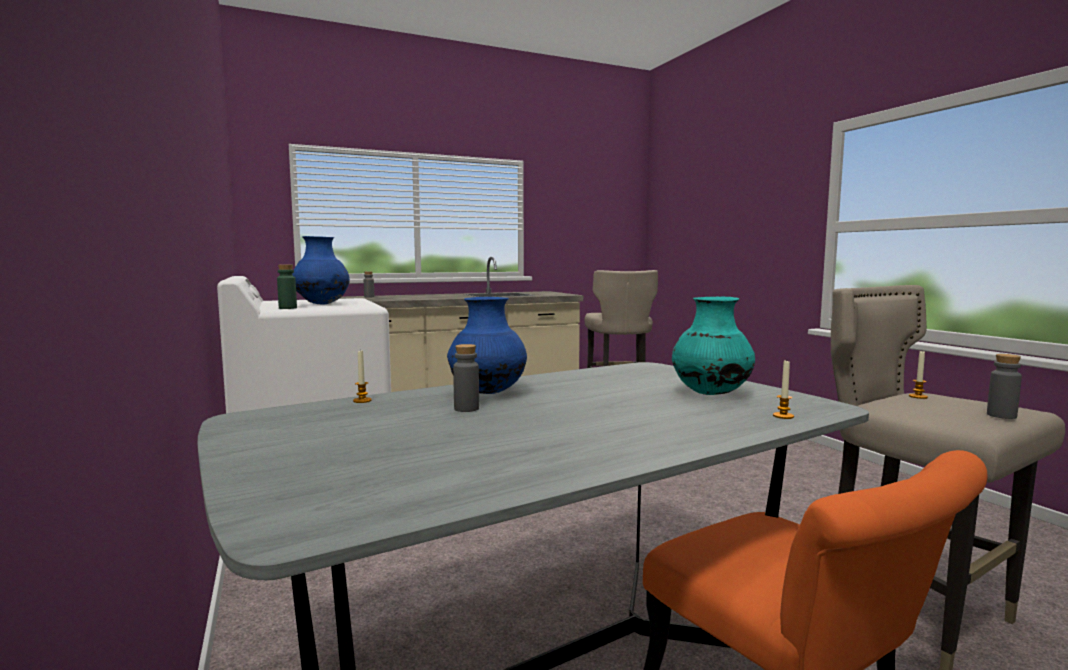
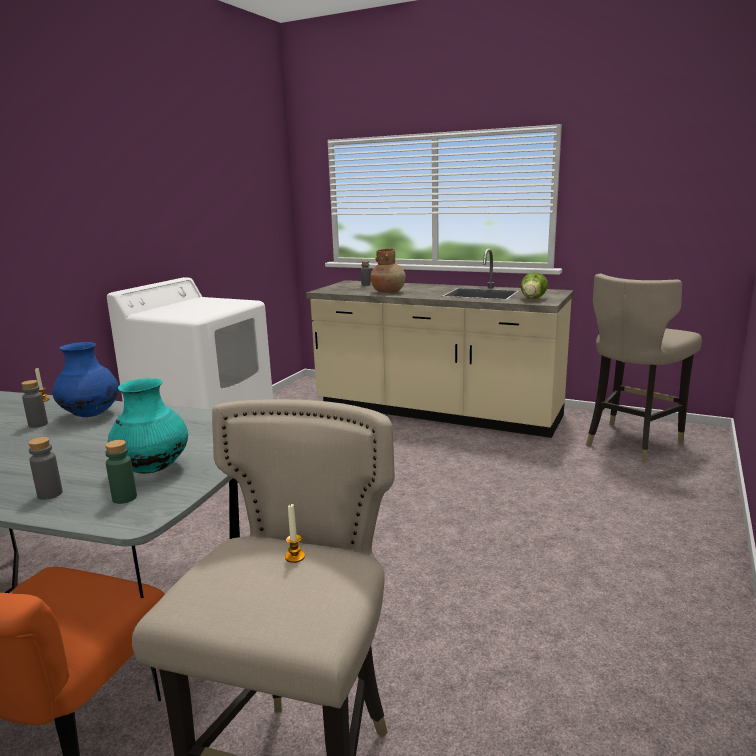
camera: 50 degrees right, 10 degrees up
(287, 308) = (150, 313): green bottle -> green bottle (124, 498)
(322, 304) = (189, 309): blue vase -> none
(419, 298) = (388, 292): none -> brown vase
(551, 294) = (532, 299): none -> lettuce
(783, 416) = (82, 509): candle -> none
(1001, 415) = (245, 616): grey bottle -> grey bottle (50, 494)

